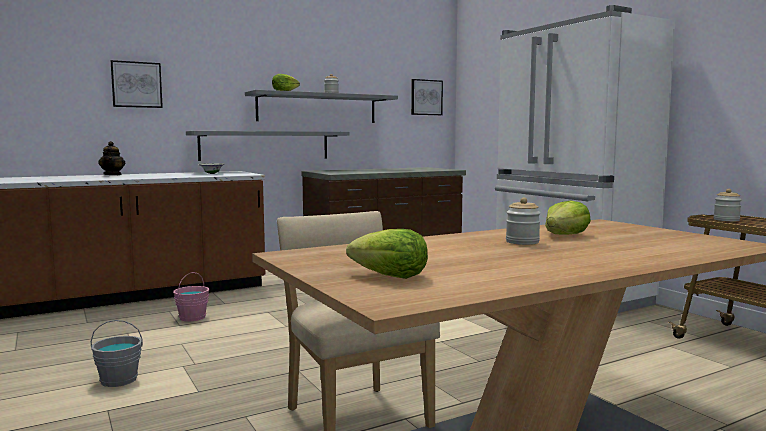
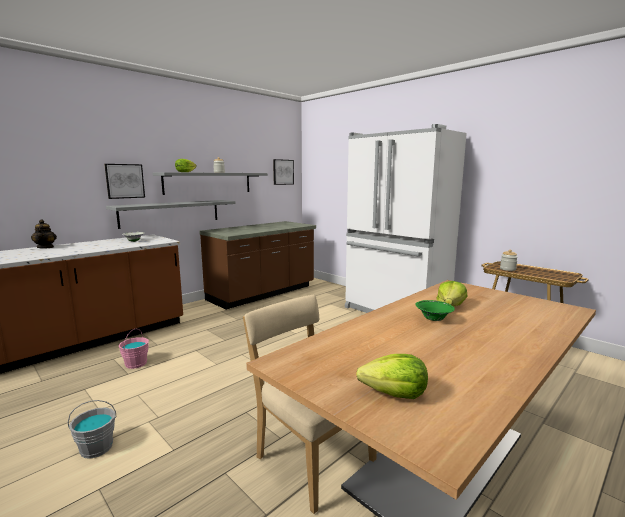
camera: 15 degrees left, 5 degrees up
(136, 84) = (59, 169): picture -> picture (125, 181)
(522, 242) = (433, 320): jar -> green bowl

